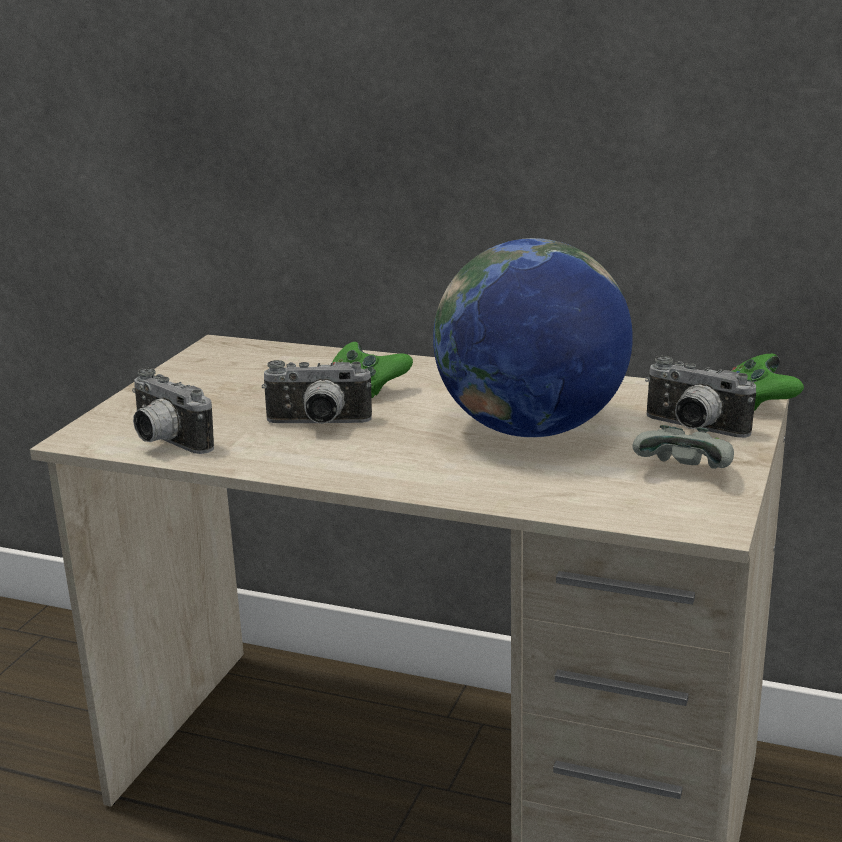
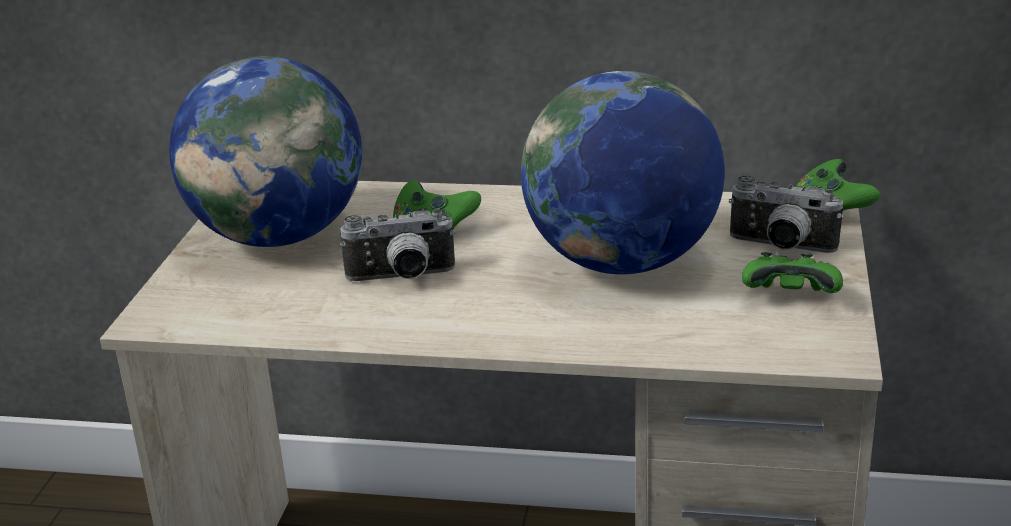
camera: 10 degrees left, 5 degrees up
(165, 443) = (247, 316): camera -> none
(224, 383) = (279, 236): none -> globe
(685, 472) = (791, 297): grey game controller -> green game controller

